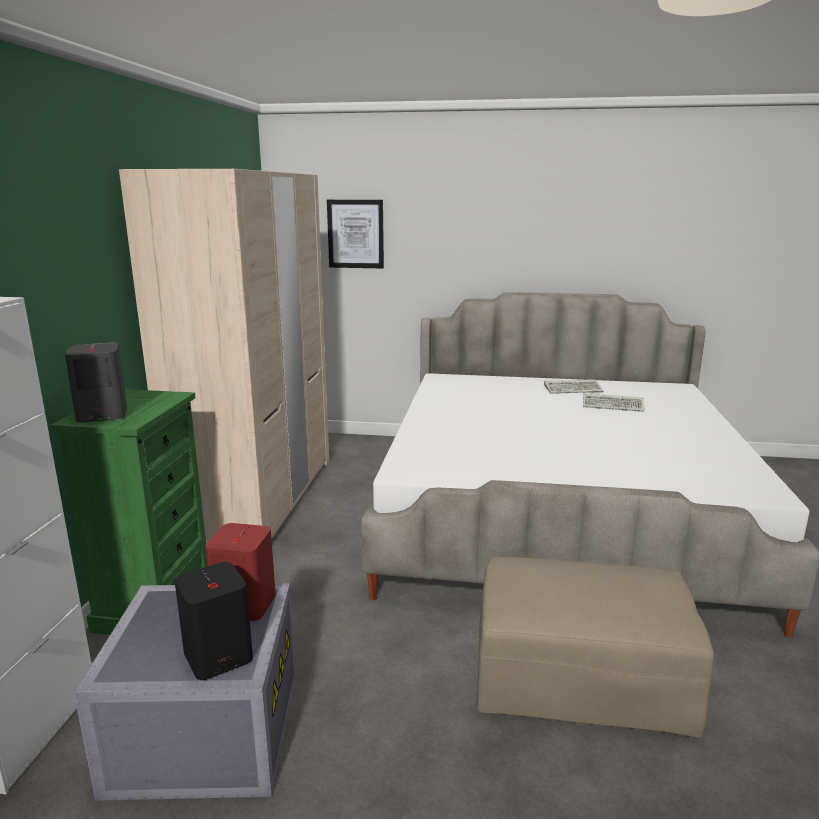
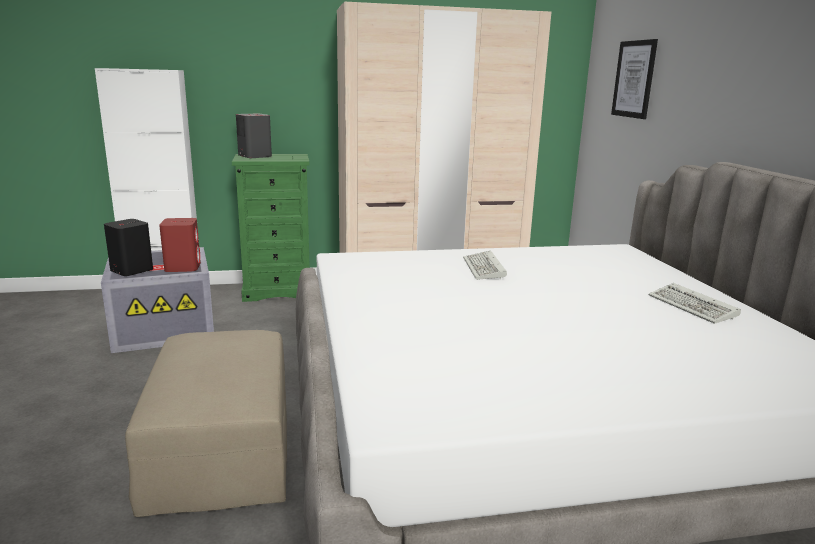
camera: 70 degrees right, 0 degrees up
(614, 405) = (657, 331): keyboard -> keyboard (485, 269)

